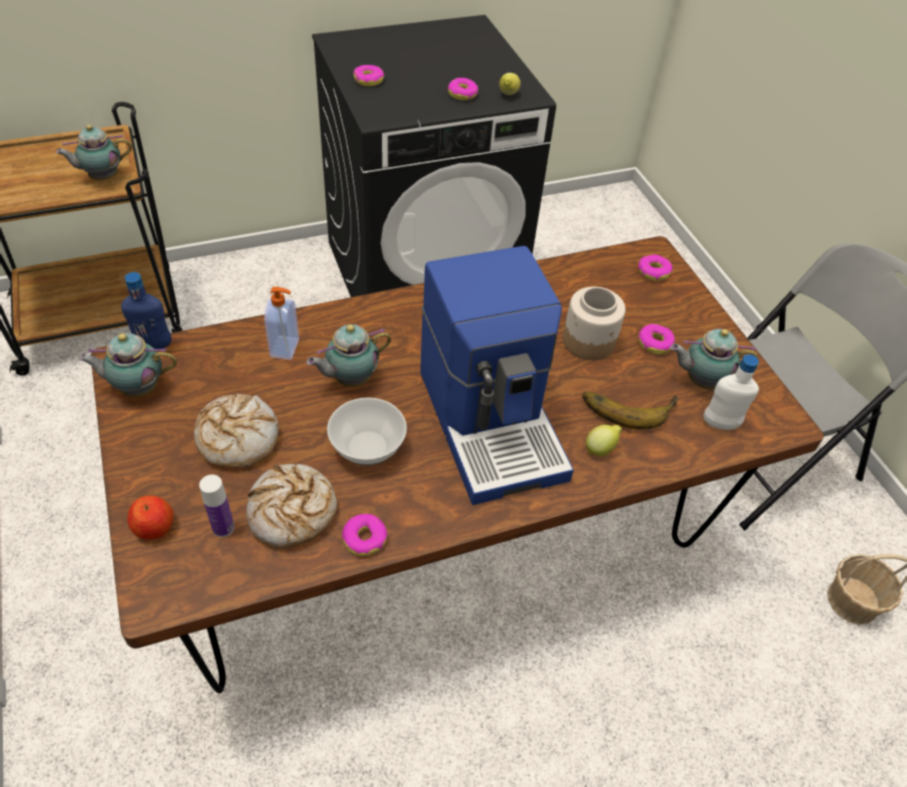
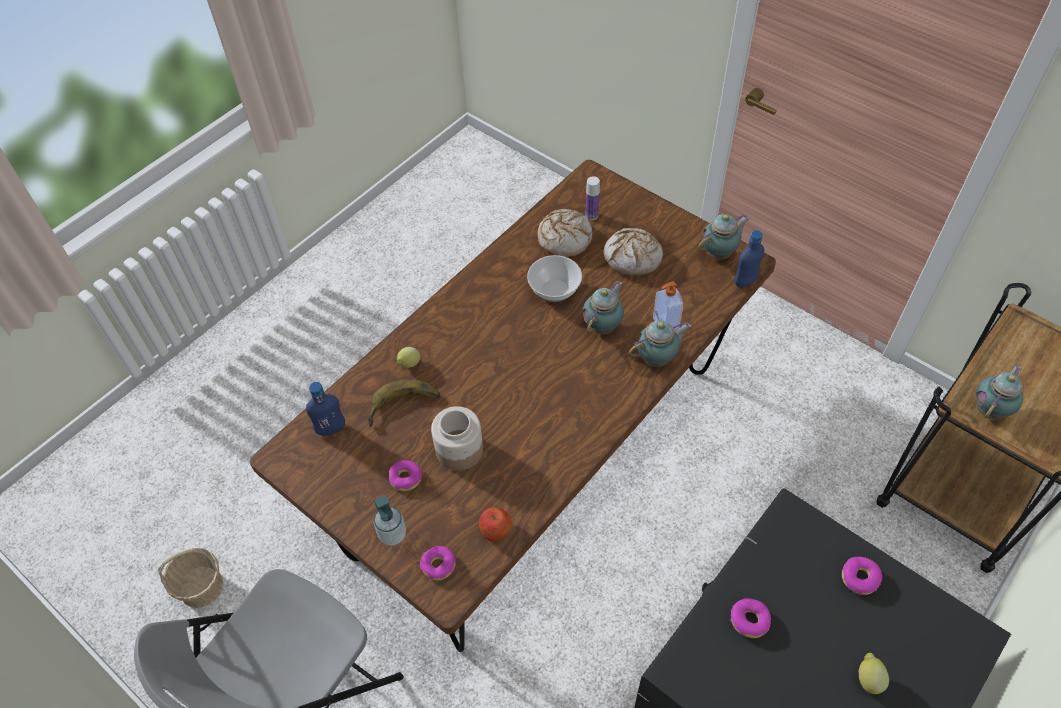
camera: 155 degrees right, 5 degrees up
(154, 527) = (625, 199): apple -> apple (495, 529)
(364, 538) = (515, 245): donut -> none
(493, 422) = (490, 346): coffee machine -> none
(508, 95) = (703, 654): lemon -> lemon (868, 679)
(686, 308) = (392, 534): none -> soap dispenser
(700, 381) = (356, 460): teapot -> teapot (658, 358)
(720, 424) = (331, 429): white bottle -> blue bottle

